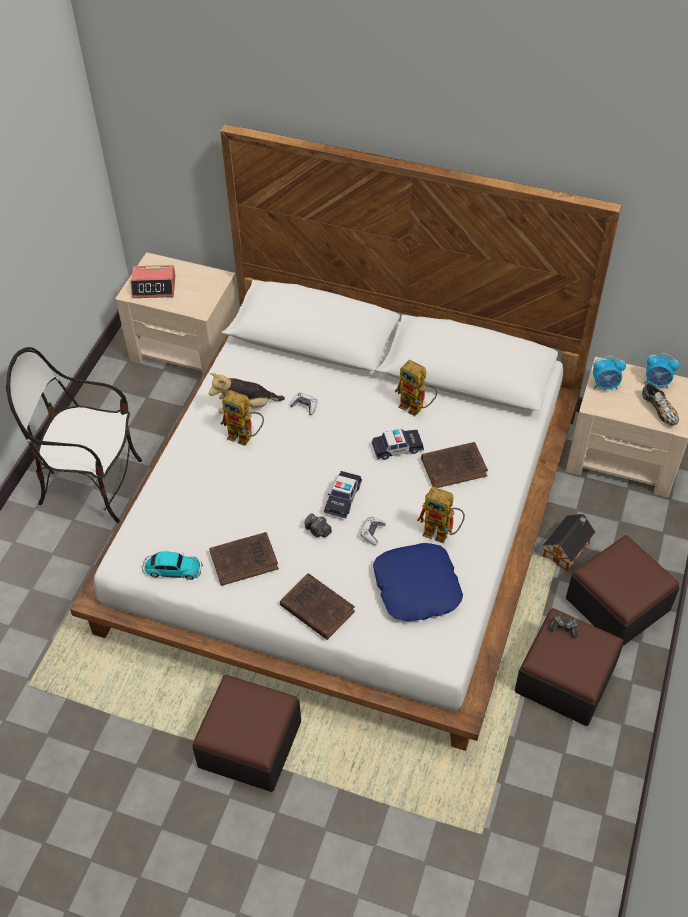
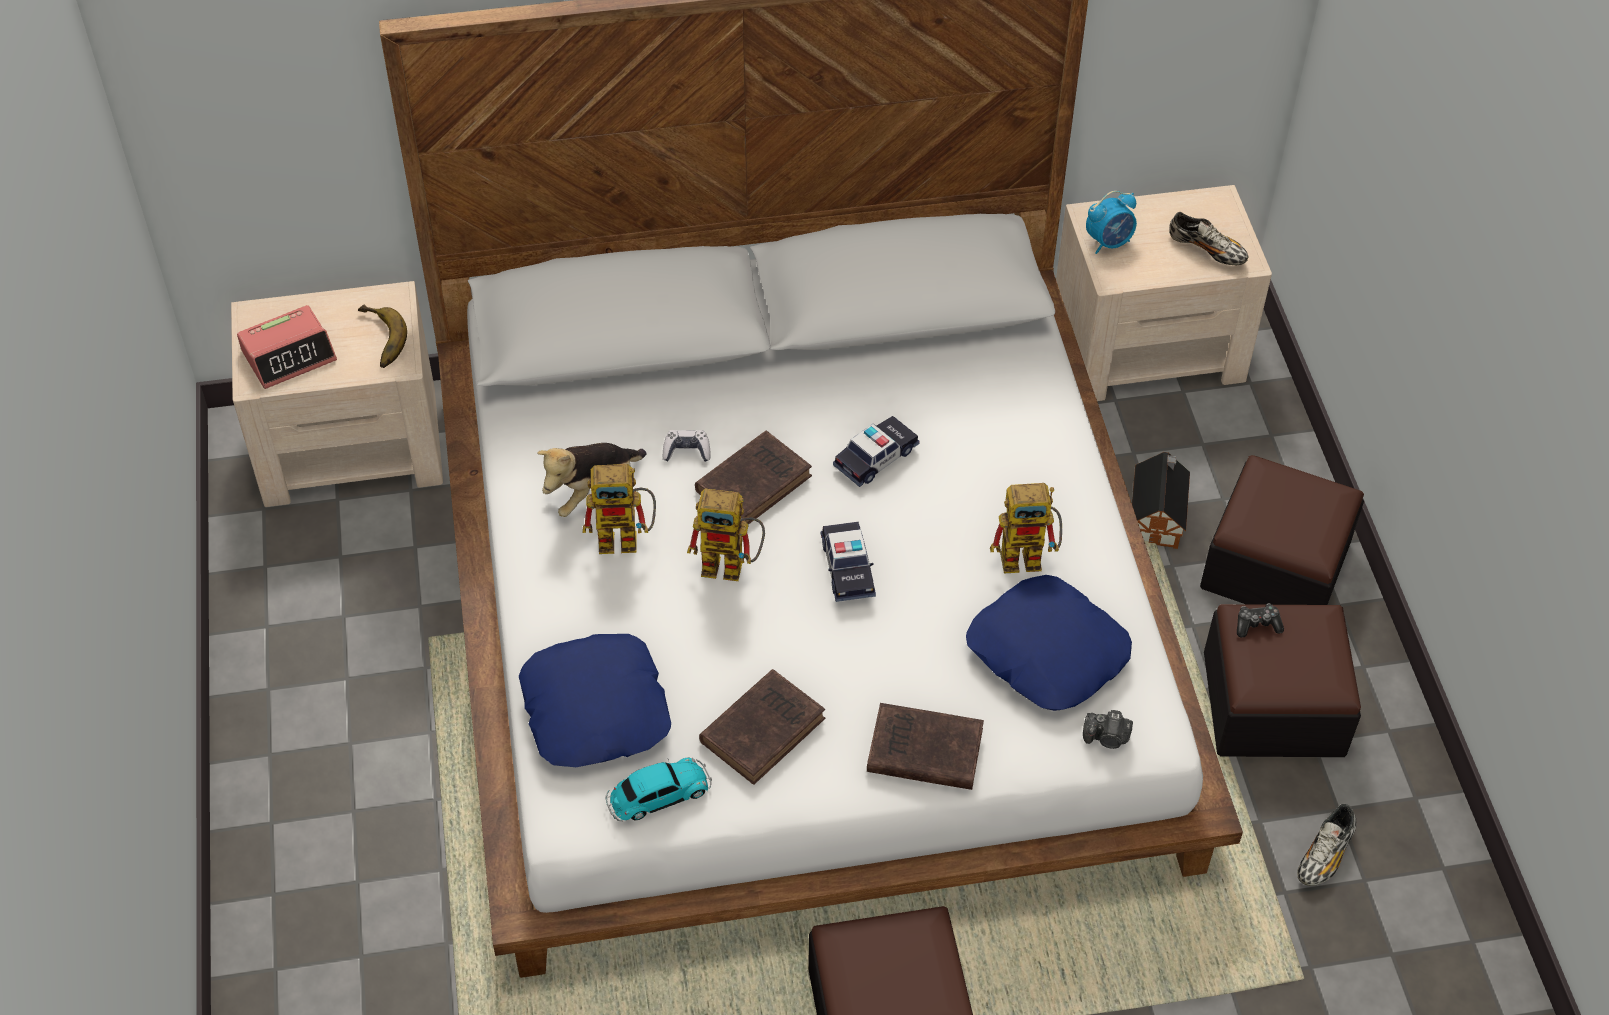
camera: 30 degrees left, 0 degrees up
(92, 484) = (346, 739): chair -> none
(173, 514) = (597, 709): none -> blue pillow
(198, 295) = (377, 340): none -> banana
(318, 531) = (843, 634): camera -> camera (1107, 738)
(372, 533) = (927, 601): game controller -> none
(416, 408) = (861, 385): toy robot -> toy robot (732, 565)
(455, 467) = (982, 450): brown book -> brown book (756, 482)
(539, 774) = (1325, 855): none -> shoe
(657, 382) = (1177, 210): alarm clock -> none

